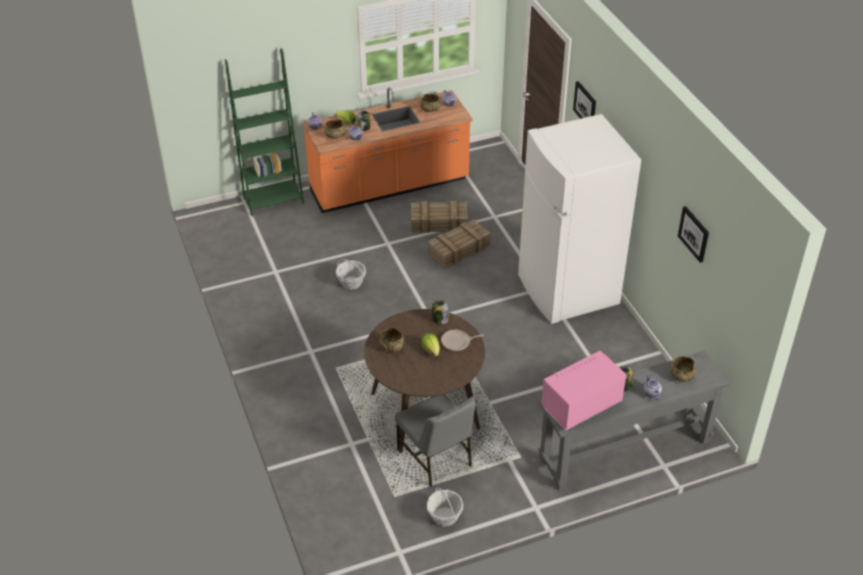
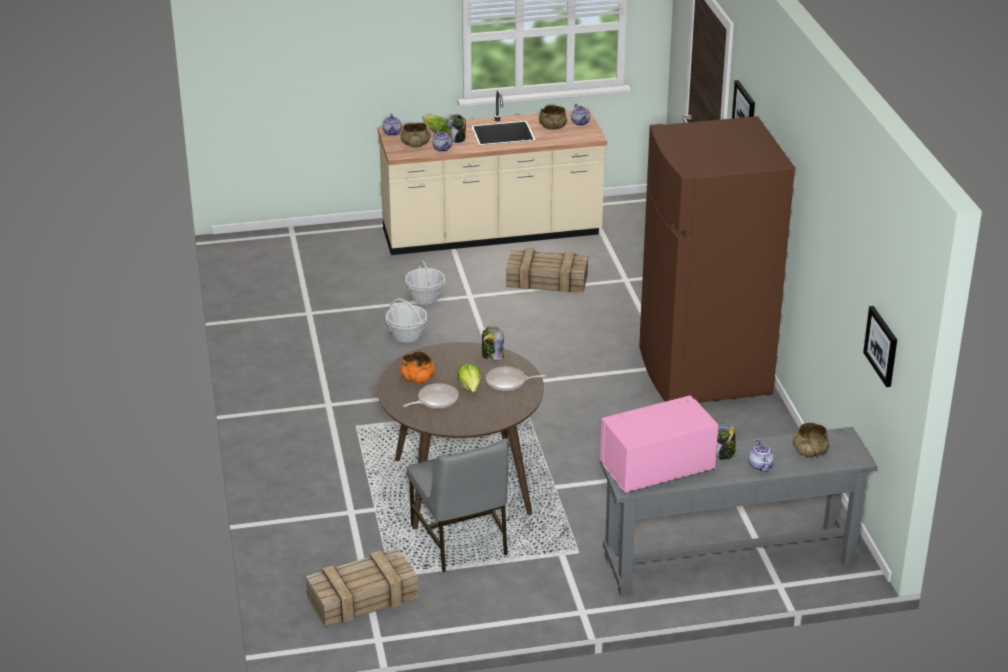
camera: 10 degrees right, 10 degrees down
(273, 200) = (330, 235): green bookcase -> none
(389, 187) = (492, 234): orange counter -> beige counter
(391, 347) = (417, 378): beige bowl -> orange bowl
(410, 365) = (435, 400): none -> frying pan
(444, 516) = (452, 607): basket -> basket (425, 297)
(460, 249) = (567, 311): crate -> crate (364, 597)
(567, 289) = (703, 371): white fridge -> brown fridge
(694, 233) = (847, 259): picture -> picture (882, 346)

